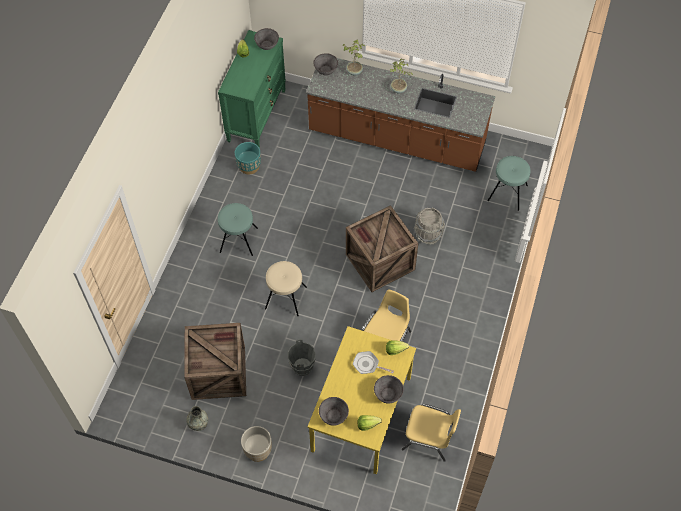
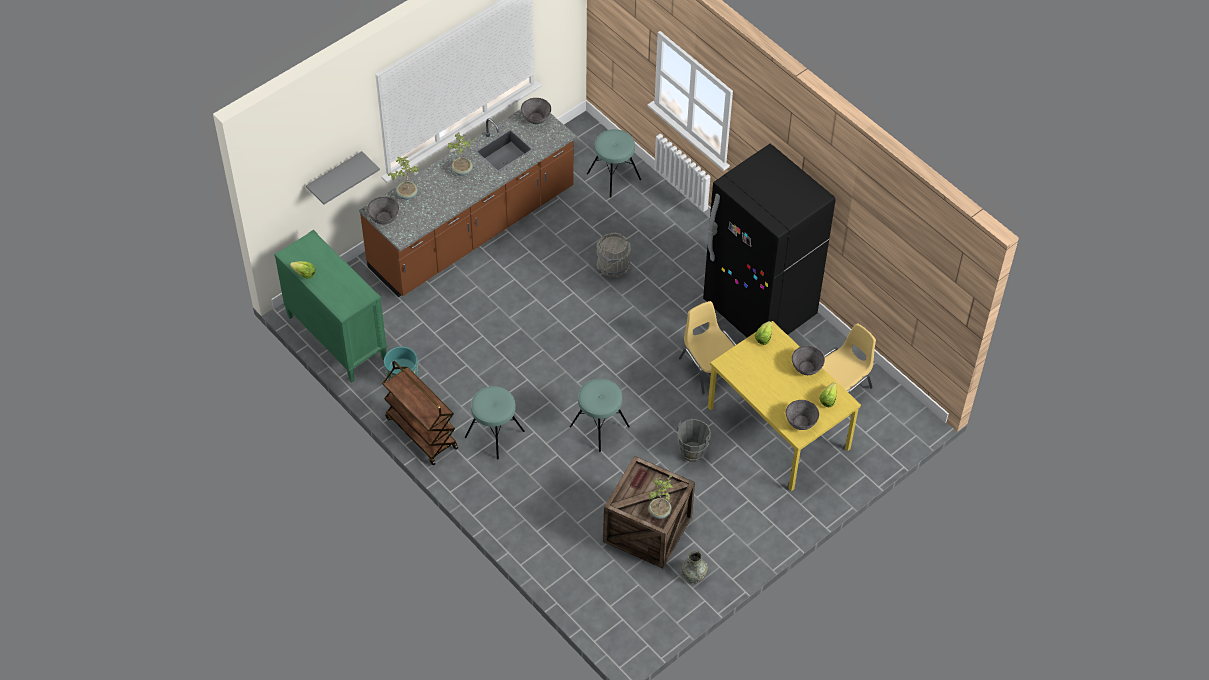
camera: 60 degrees left, 5 degrees down
(203, 365) = (660, 512): none -> potted plant
(213, 199) = (420, 433): none -> brown cart
(258, 450) = (760, 535): beige planter -> none
(267, 45) = (311, 247): grey bowl -> grey bowl (536, 118)
(286, 297) = (599, 426): beige stool -> turquoise stool
(316, 17) = (335, 176): none -> grey shelf
(368, 365) = (765, 367): frying pan -> none
(379, 261) = (615, 325): crate -> none
(460, 346) = (759, 309): none -> black fridge

